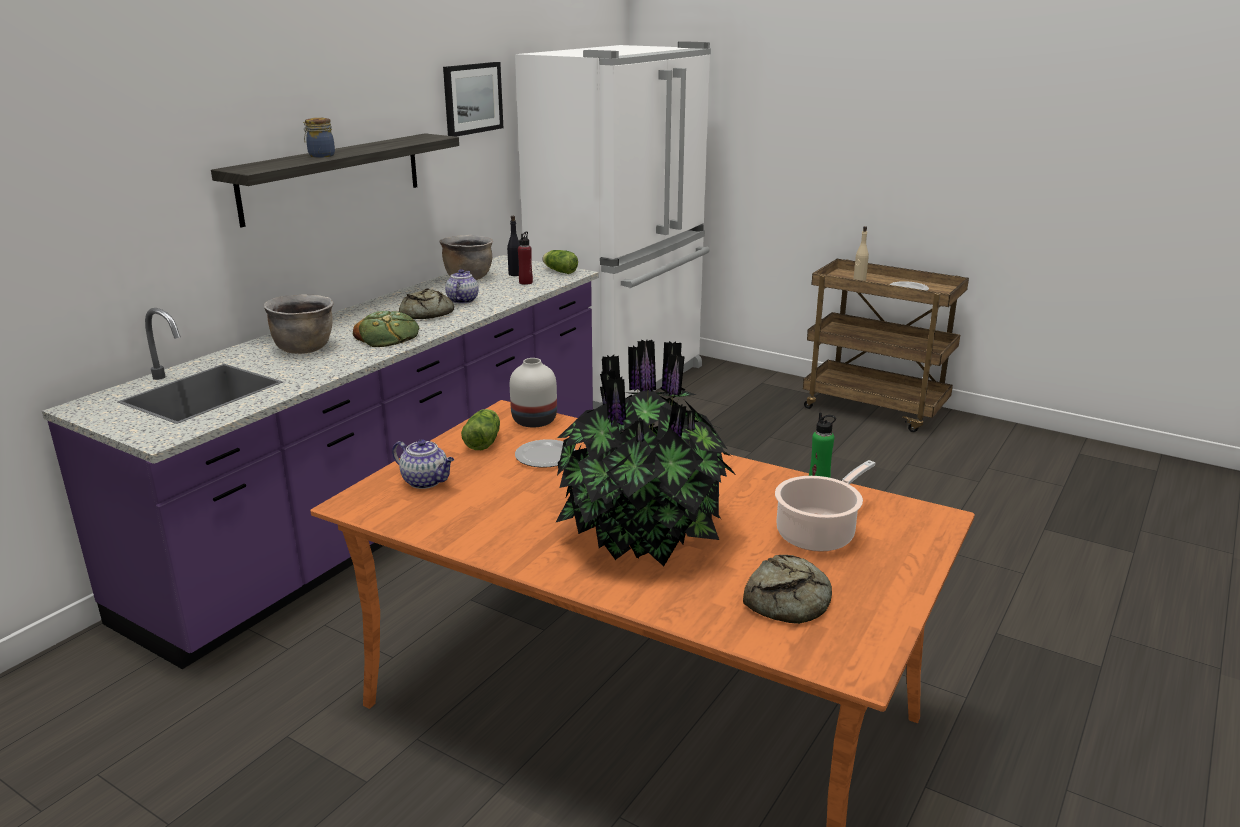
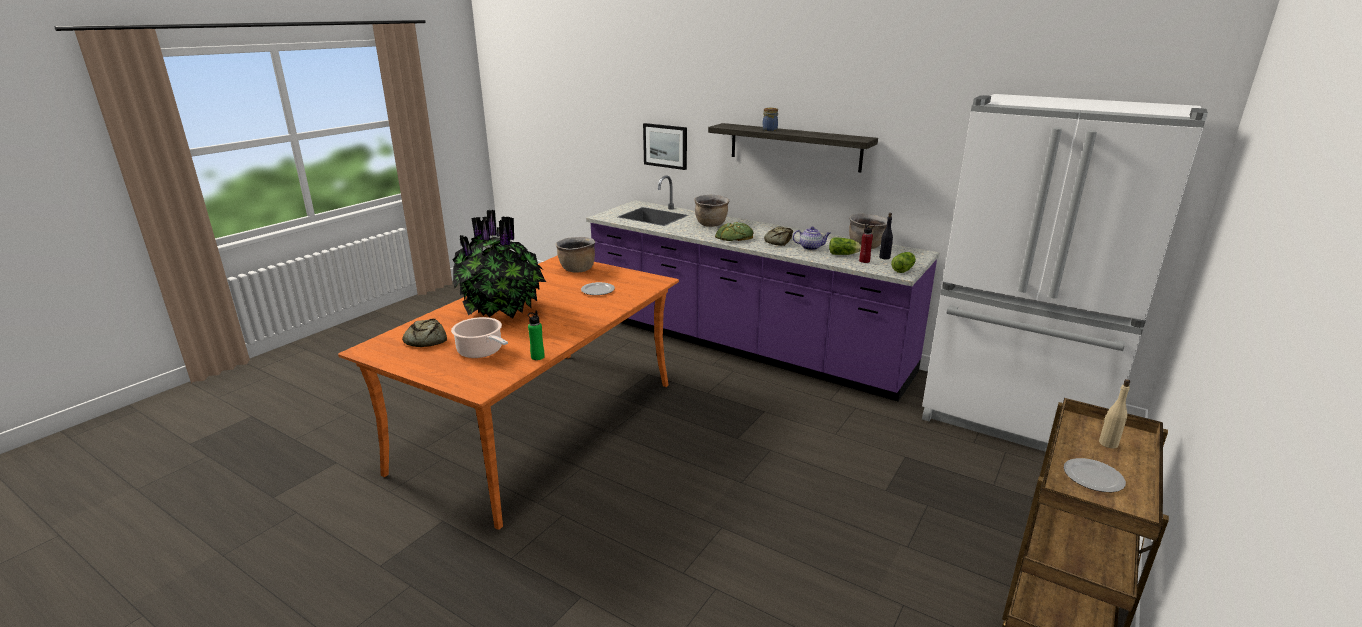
camera: 90 degrees right, 0 degrees up
(426, 481) = (577, 269): teapot -> brown cooking pot
(472, 98) = (936, 122): picture -> picture (665, 146)
(484, 441) = (620, 277): lettuce -> lettuce (844, 254)
(535, 420) = (646, 287): white vase -> none

